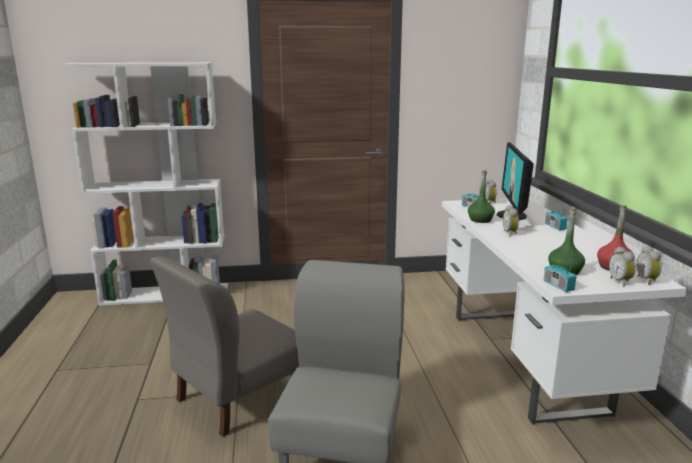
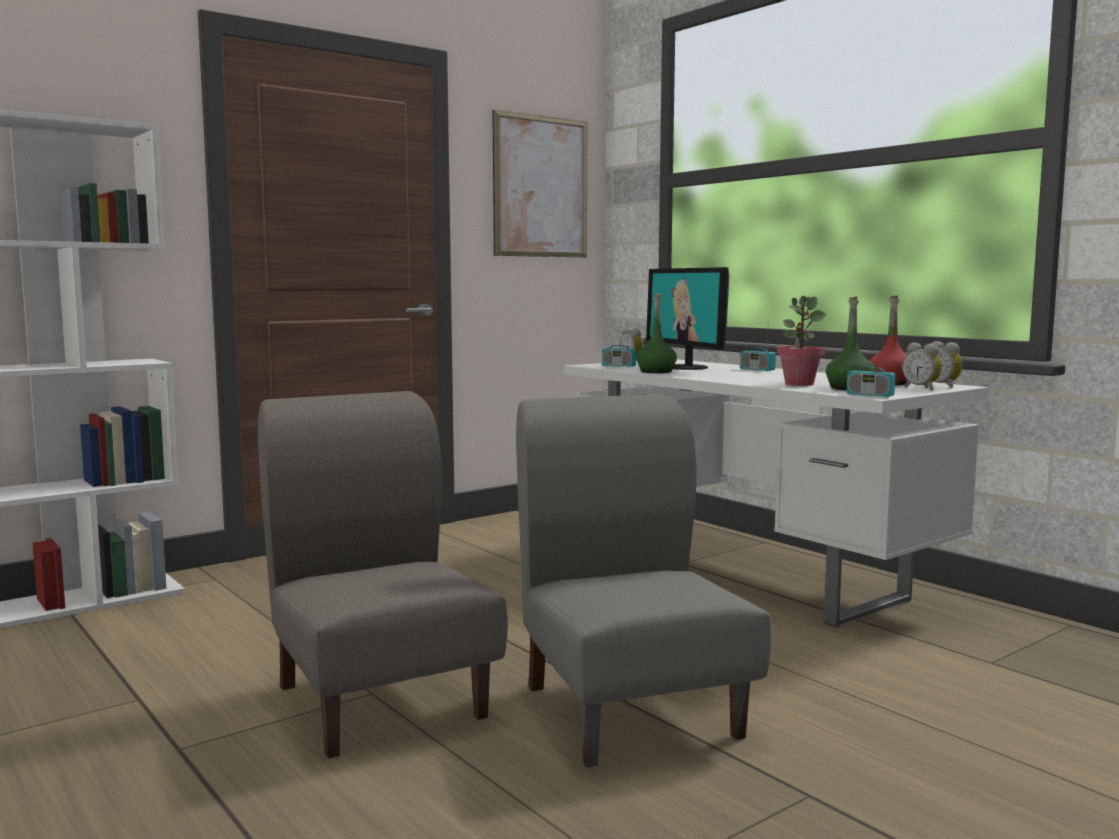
camera: 30 degrees left, 10 degrees down
(237, 397) = (380, 700): grey chair -> grey chair turned 135 degrees clockwise
(469, 72) = (541, 187): none -> picture
(510, 233) = (719, 376): alarm clock -> none
(541, 256) = (799, 384): none -> potted plant

